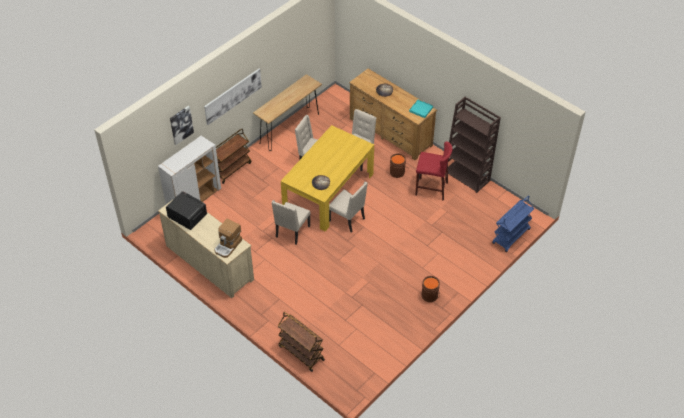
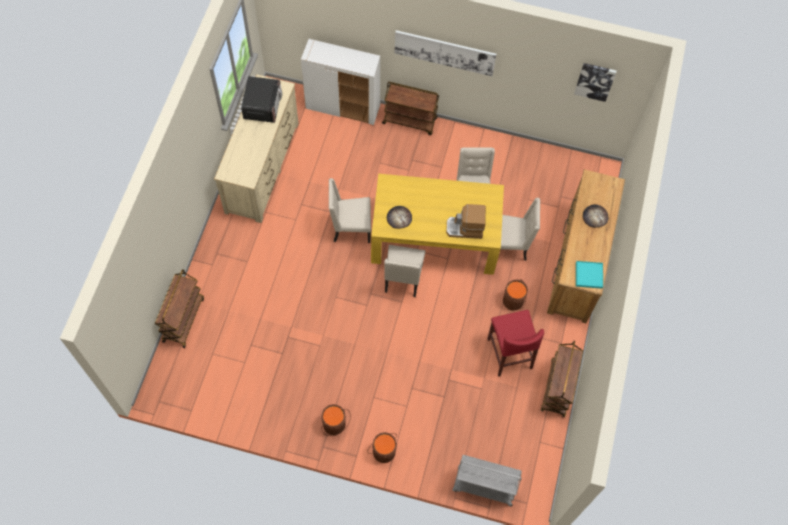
camera: 60 degrees right, 15 degrees up
(181, 124) = (355, 23): picture -> picture (595, 81)
(228, 246) = (241, 167): coffee machine -> coffee machine (465, 229)
(289, 128) = (510, 148): brown console table -> none
(461, 277) = (383, 451): none -> brown bucket
(467, 176) = (558, 388): brown bookcase -> brown cart
(511, 237) = (483, 486): blue cart -> grey cart

